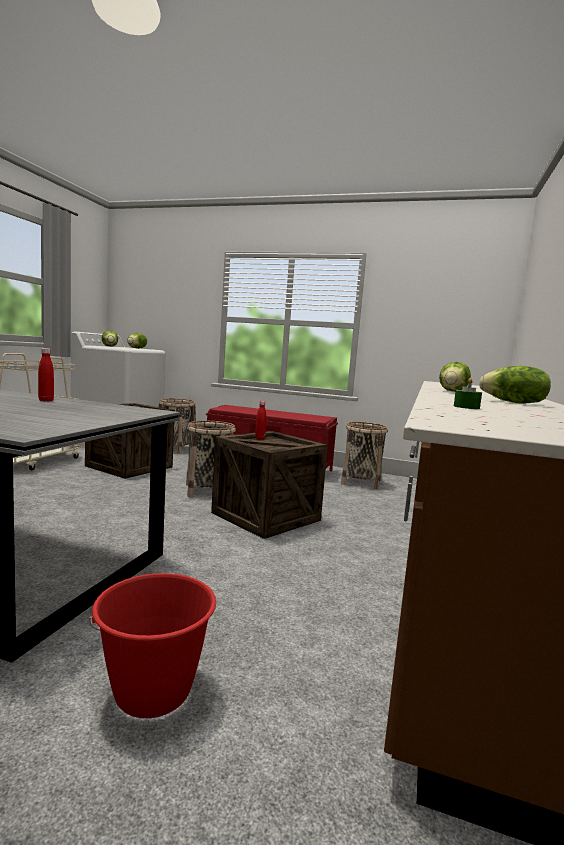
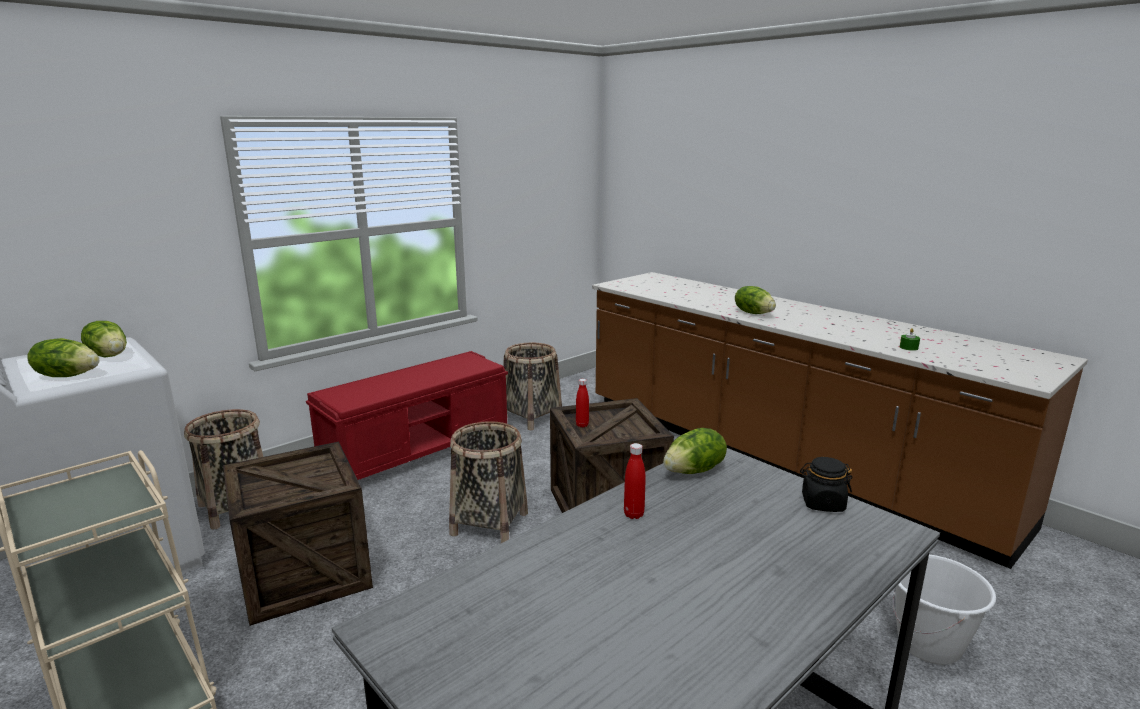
camera: 60 degrees left, 10 degrees up
(74, 423) = (822, 503): none -> black jar
(153, 692) = (929, 645): red bucket -> white bucket
(514, 402) = (840, 320): lettuce -> lettuce (695, 471)

